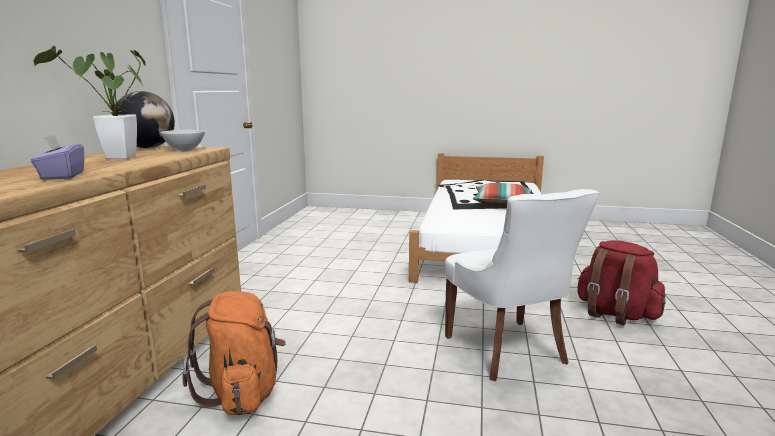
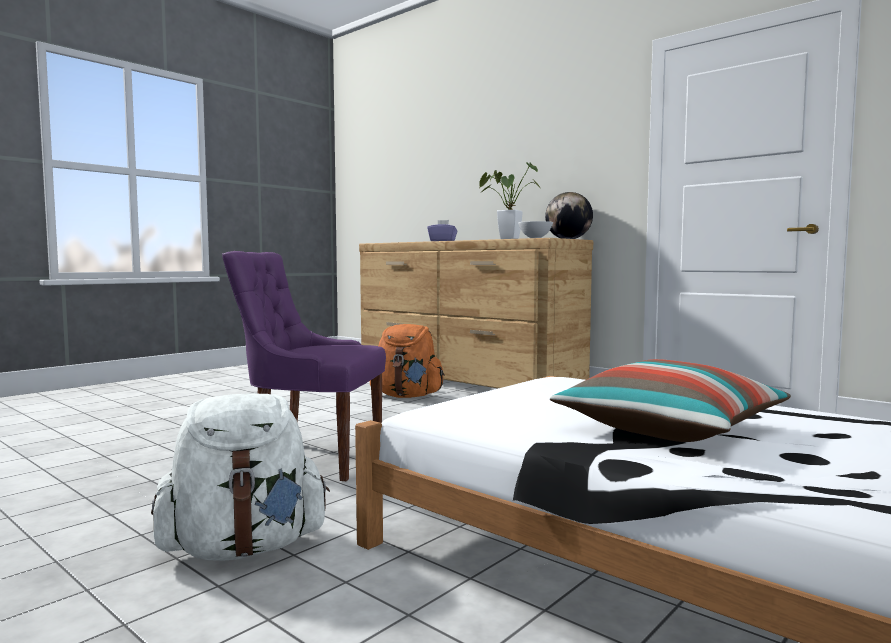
camera: 120 degrees right, 10 degrees down
(507, 350) = (312, 458): white chair -> purple chair
(615, 314) = (244, 548): red backpack -> white backpack

